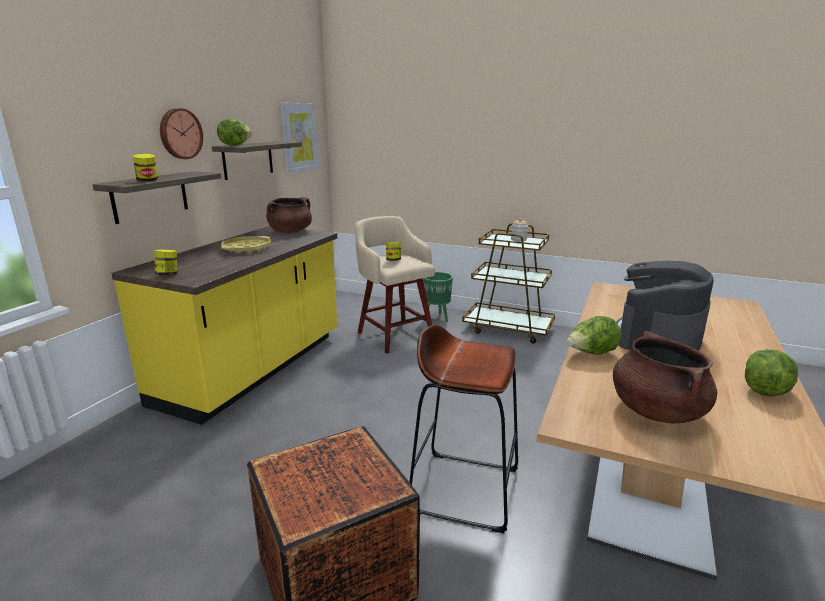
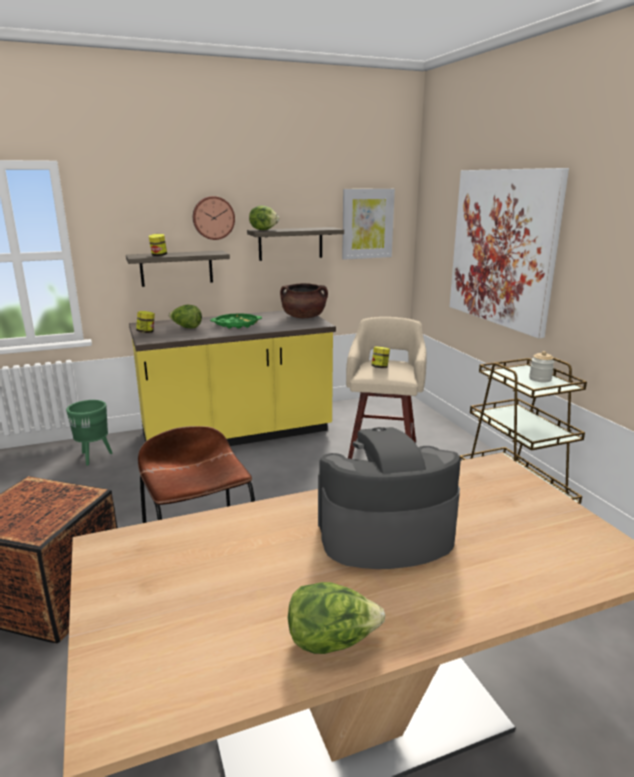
camera: 45 degrees right, 0 degrees up
(247, 249) = (236, 324): yellow tray -> green tray
(437, 318) = (454, 451): green planter -> green planter (94, 457)
(445, 148) = (502, 248): none -> picture
(591, 354) = (275, 511): lettuce -> lettuce (186, 328)
(656, 411) = (179, 581): brown cooking pot -> none

